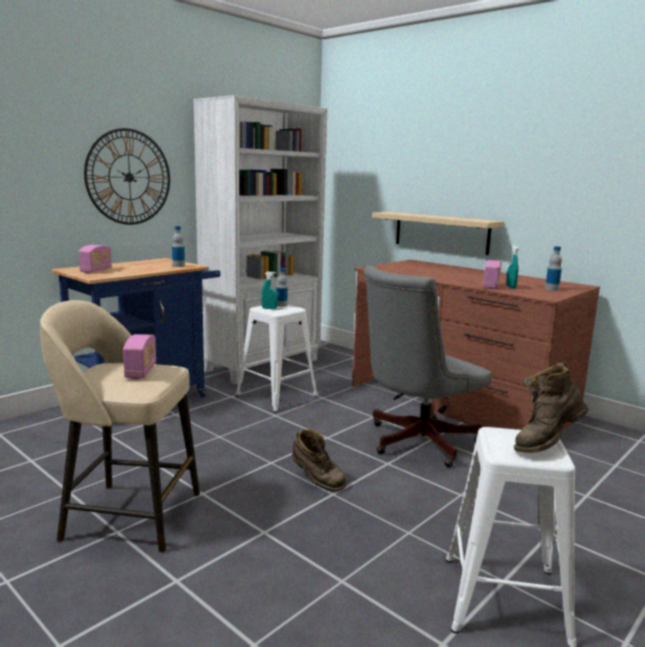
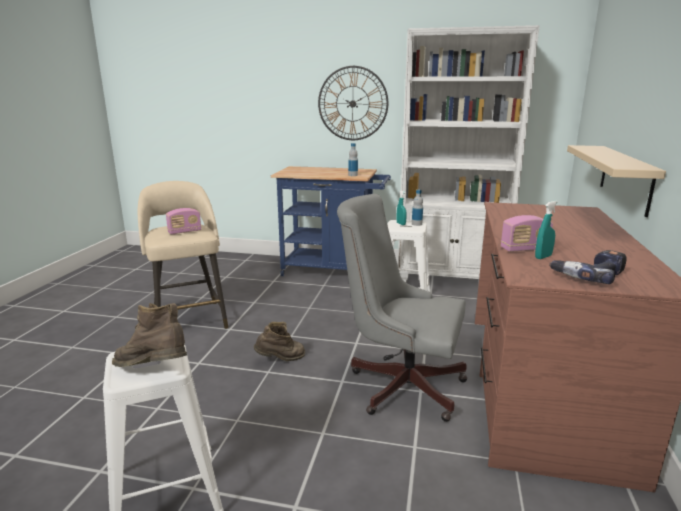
camera: 60 degrees right, 5 degrees up
(96, 271) = (299, 170): radio -> none
(316, 481) = (281, 360): brown boot -> brown boot turned 120 degrees counterclockwise
(551, 289) = (588, 275): bottle -> power drill

